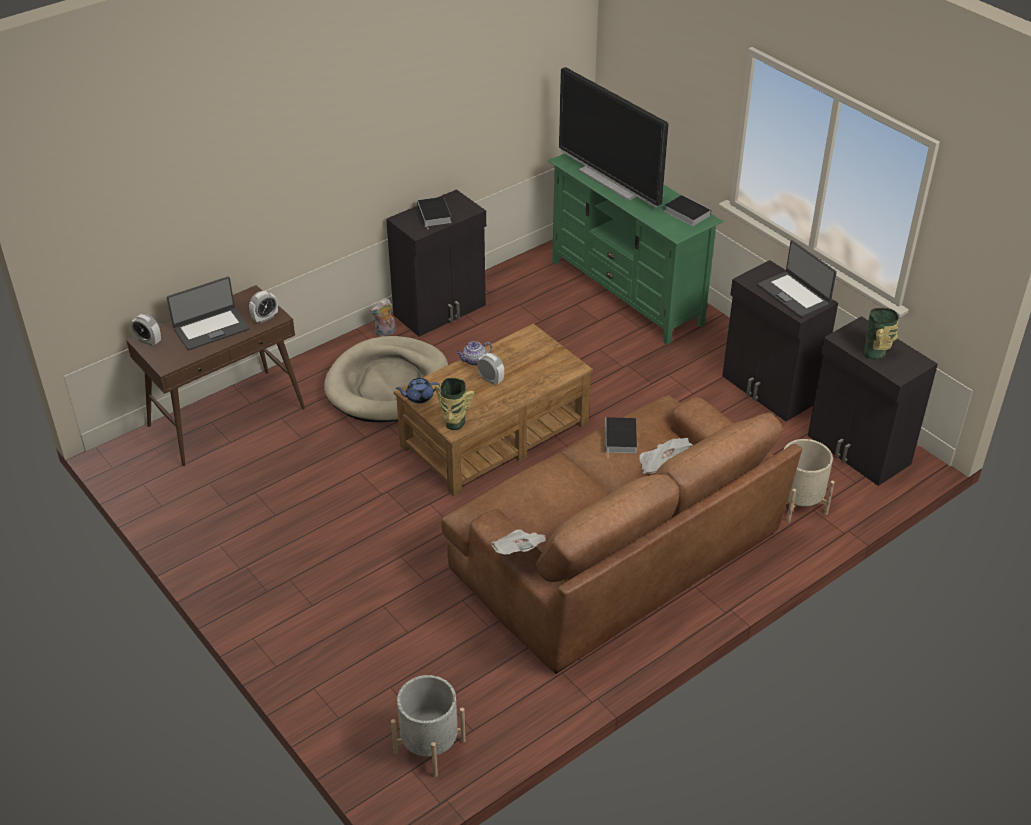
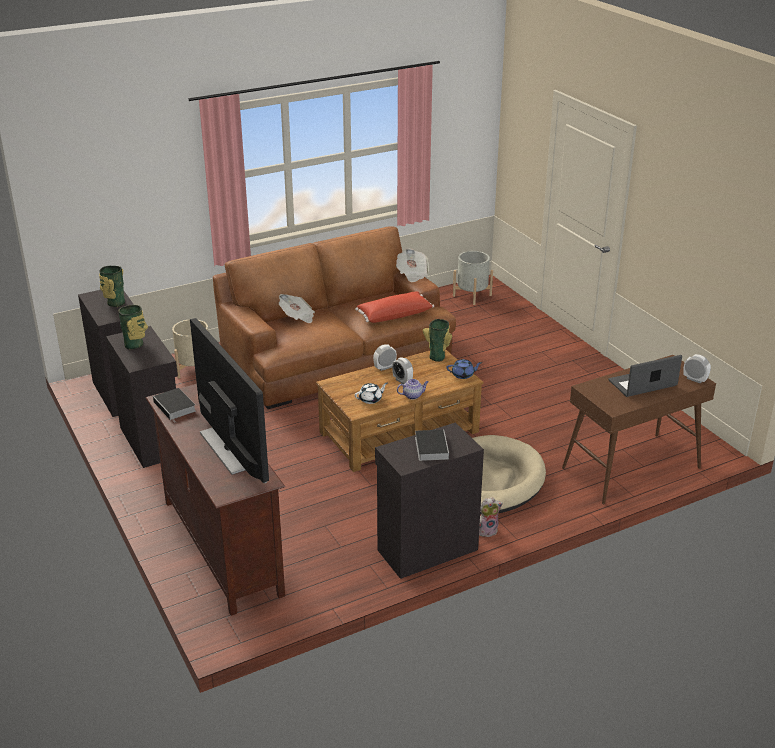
camera: 170 degrees left, 10 degrees down
(265, 318) = (596, 388): alarm clock -> alarm clock (385, 367)
(520, 350) = (371, 399): none -> white teapot
(529, 488) = (394, 315): none -> red pillow
(621, 439) = (319, 332): book -> none
(627, 292) = (221, 547): green tv stand -> brown tv stand
(794, 294) = (135, 344): laptop -> vase

